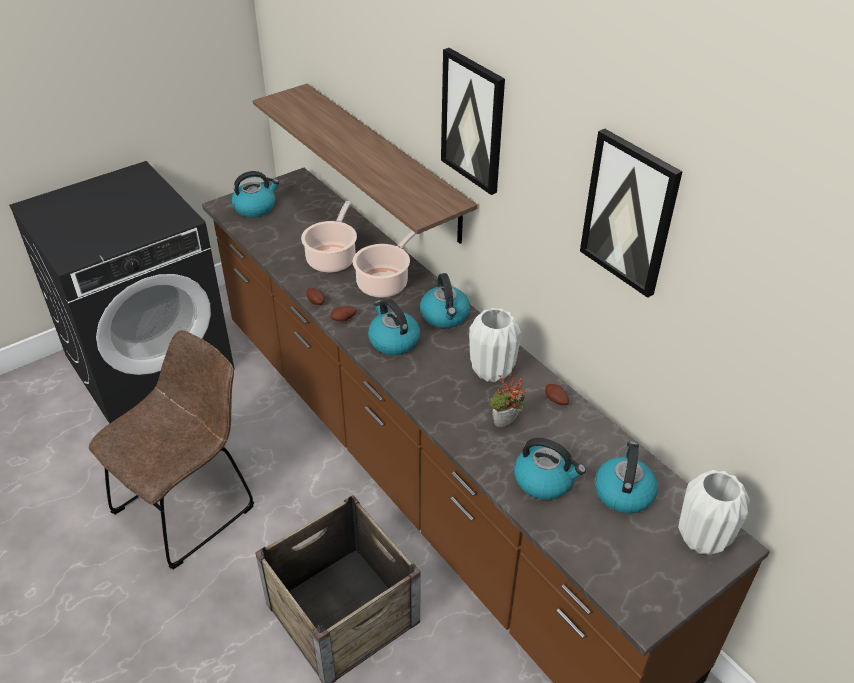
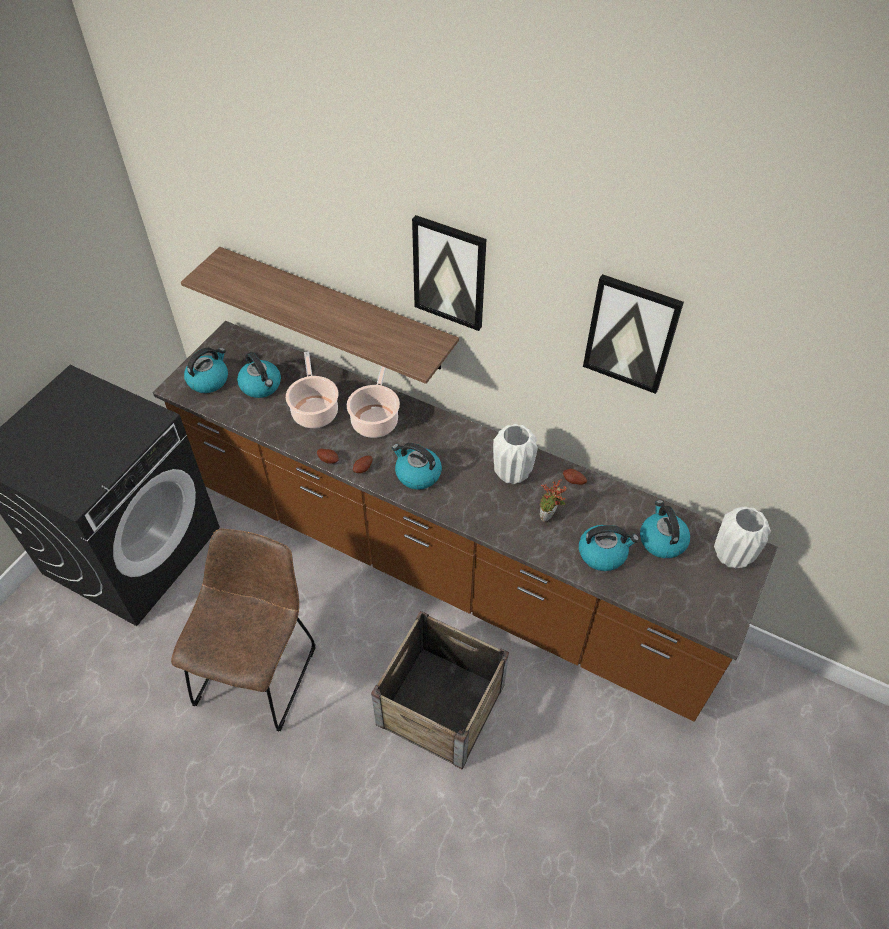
camera: 25 degrees left, 10 degrees up
(445, 316) = (445, 435): kettle -> kettle (261, 386)

